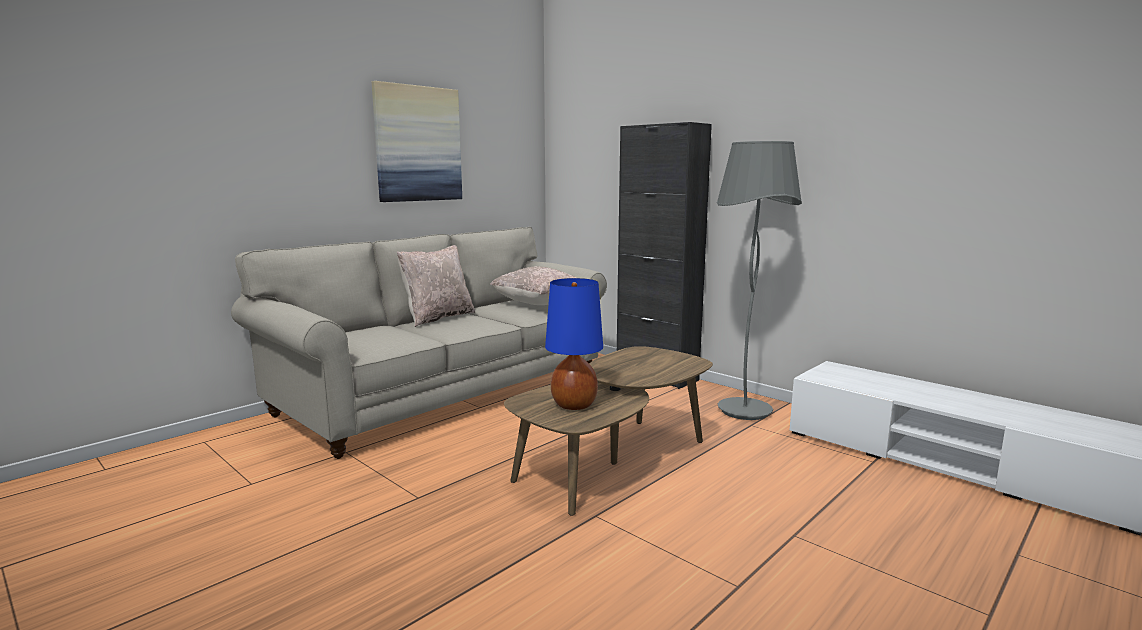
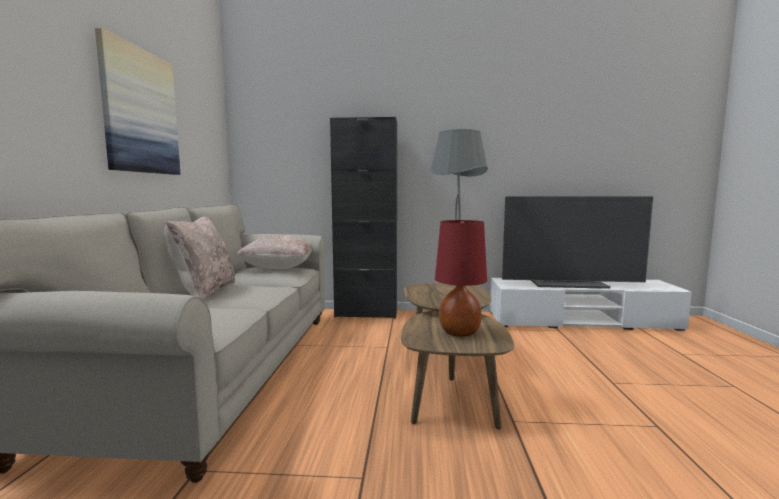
camera: 40 degrees left, 5 degrees down
(574, 405) = (460, 332): blue table lamp -> red table lamp
(929, 395) = (569, 284): none -> television

